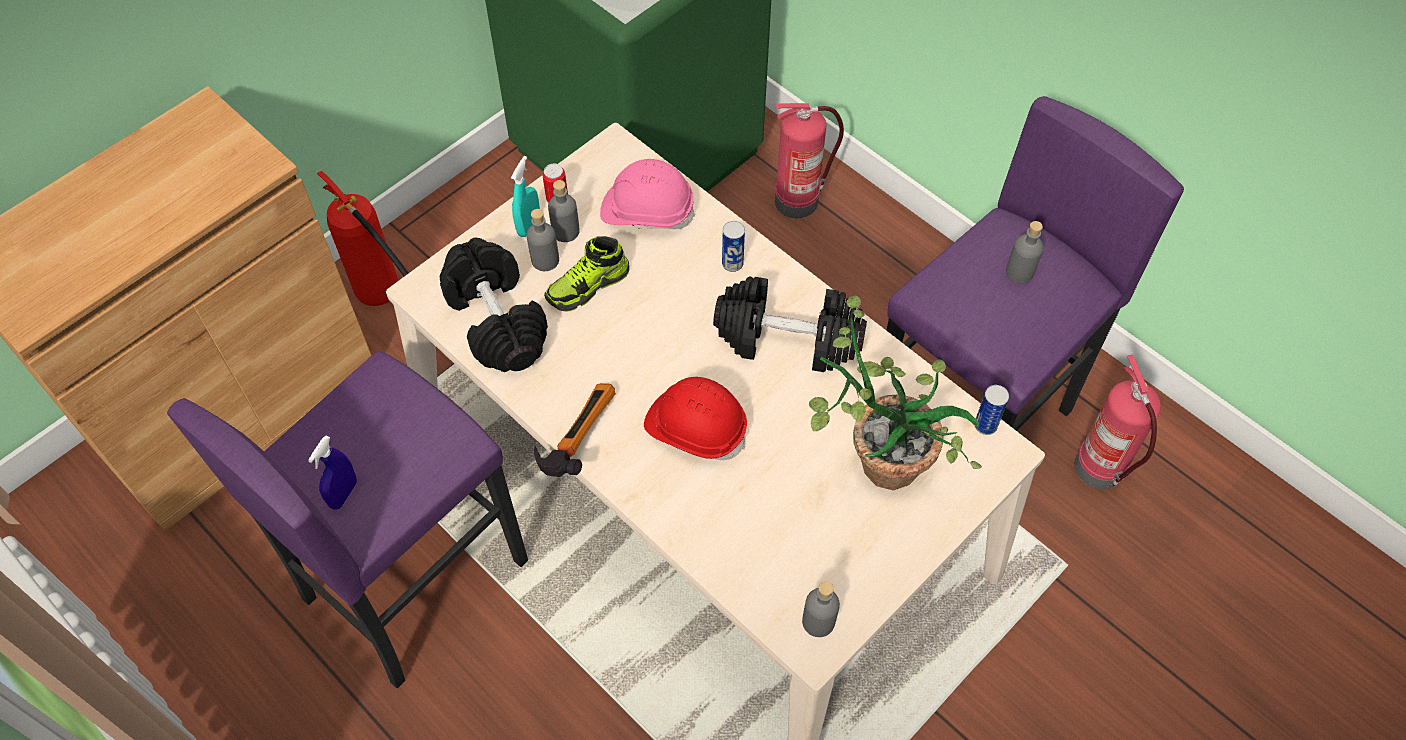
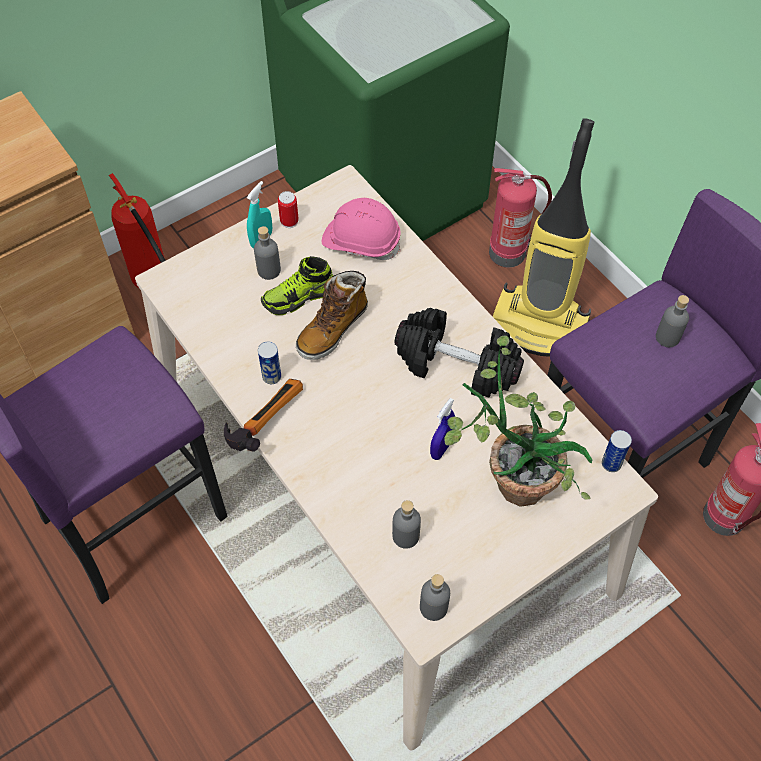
camera: 10 degrees right, 0 degrees up
(343, 494) = (66, 437): blue spray bottle -> blue spray bottle (441, 448)
(498, 321) = (220, 315): black dumbbell -> none
(565, 231) = (290, 249): grey bottle -> grey bottle (405, 536)
(635, 318) = (332, 329): none -> boot
(696, 428) = (364, 428): red hard hat -> none
(732, 264) = (423, 295): can -> can (271, 377)
(849, 281) = (539, 326): none -> vacuum cleaner

